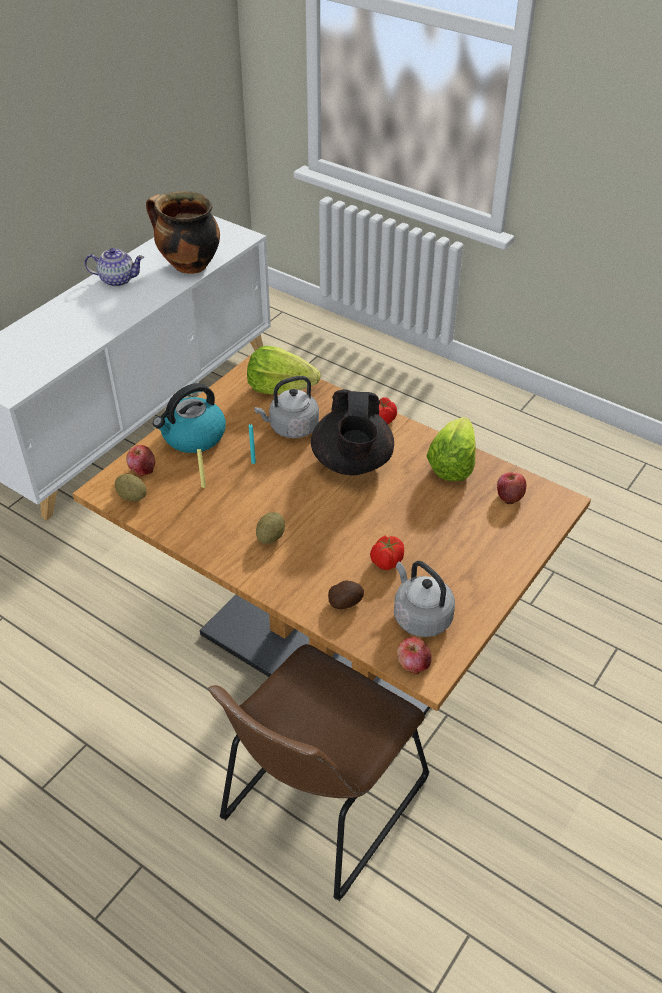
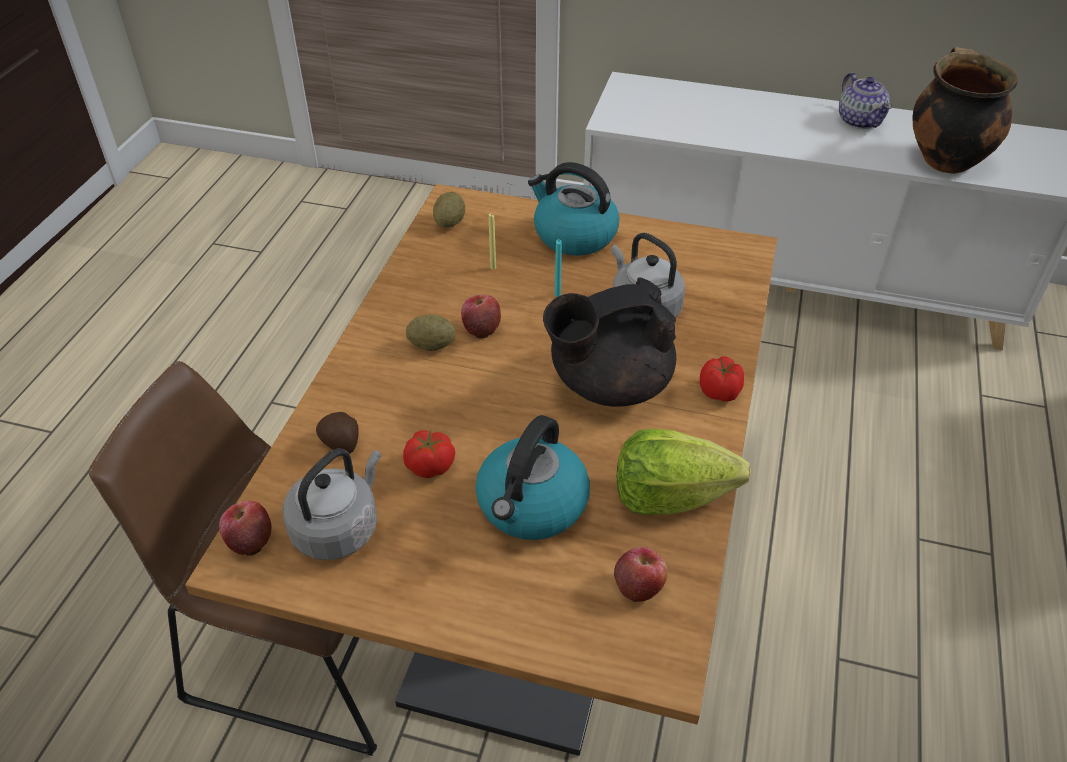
camera: 70 degrees right, 0 degrees up
(142, 469) = (496, 216): apple -> apple (481, 328)
(280, 388) = (715, 278): lettuce -> none
(437, 523) = (532, 505): none -> kettle

